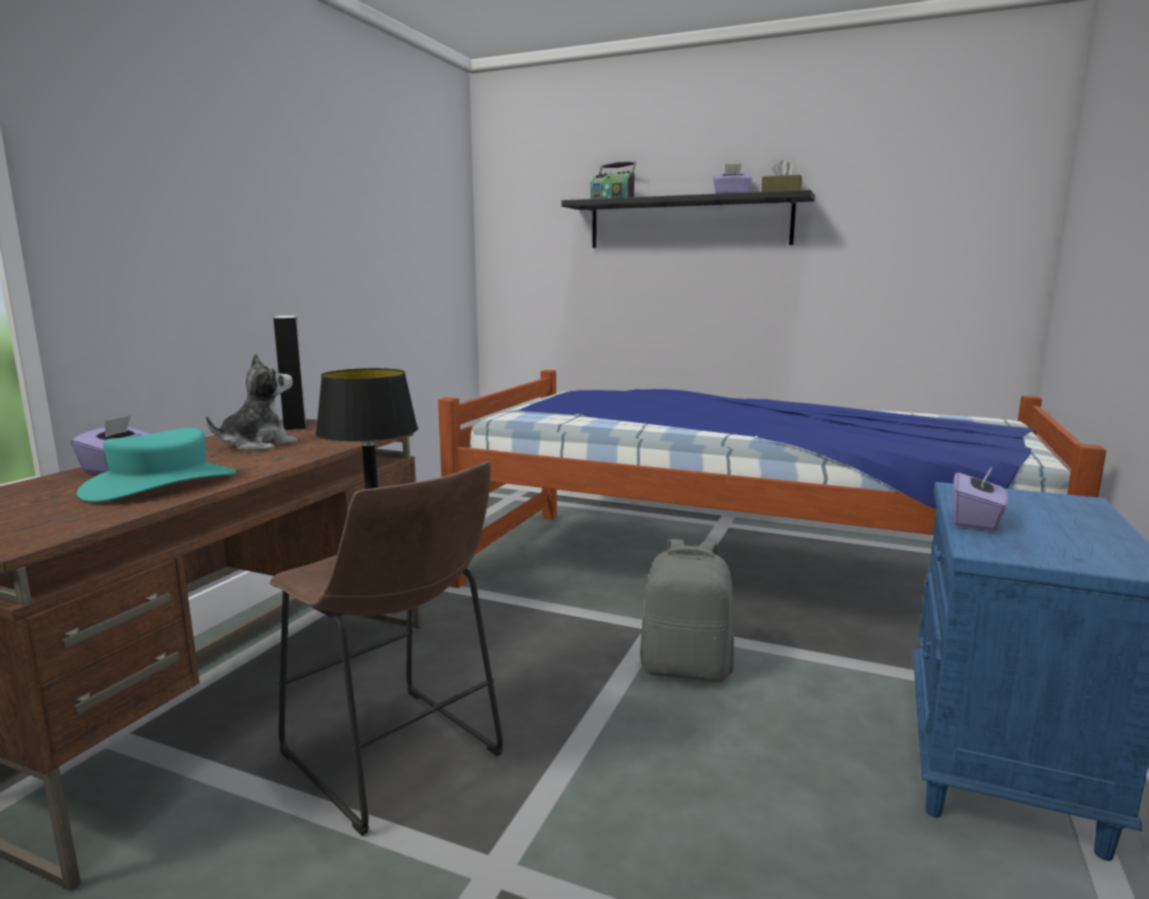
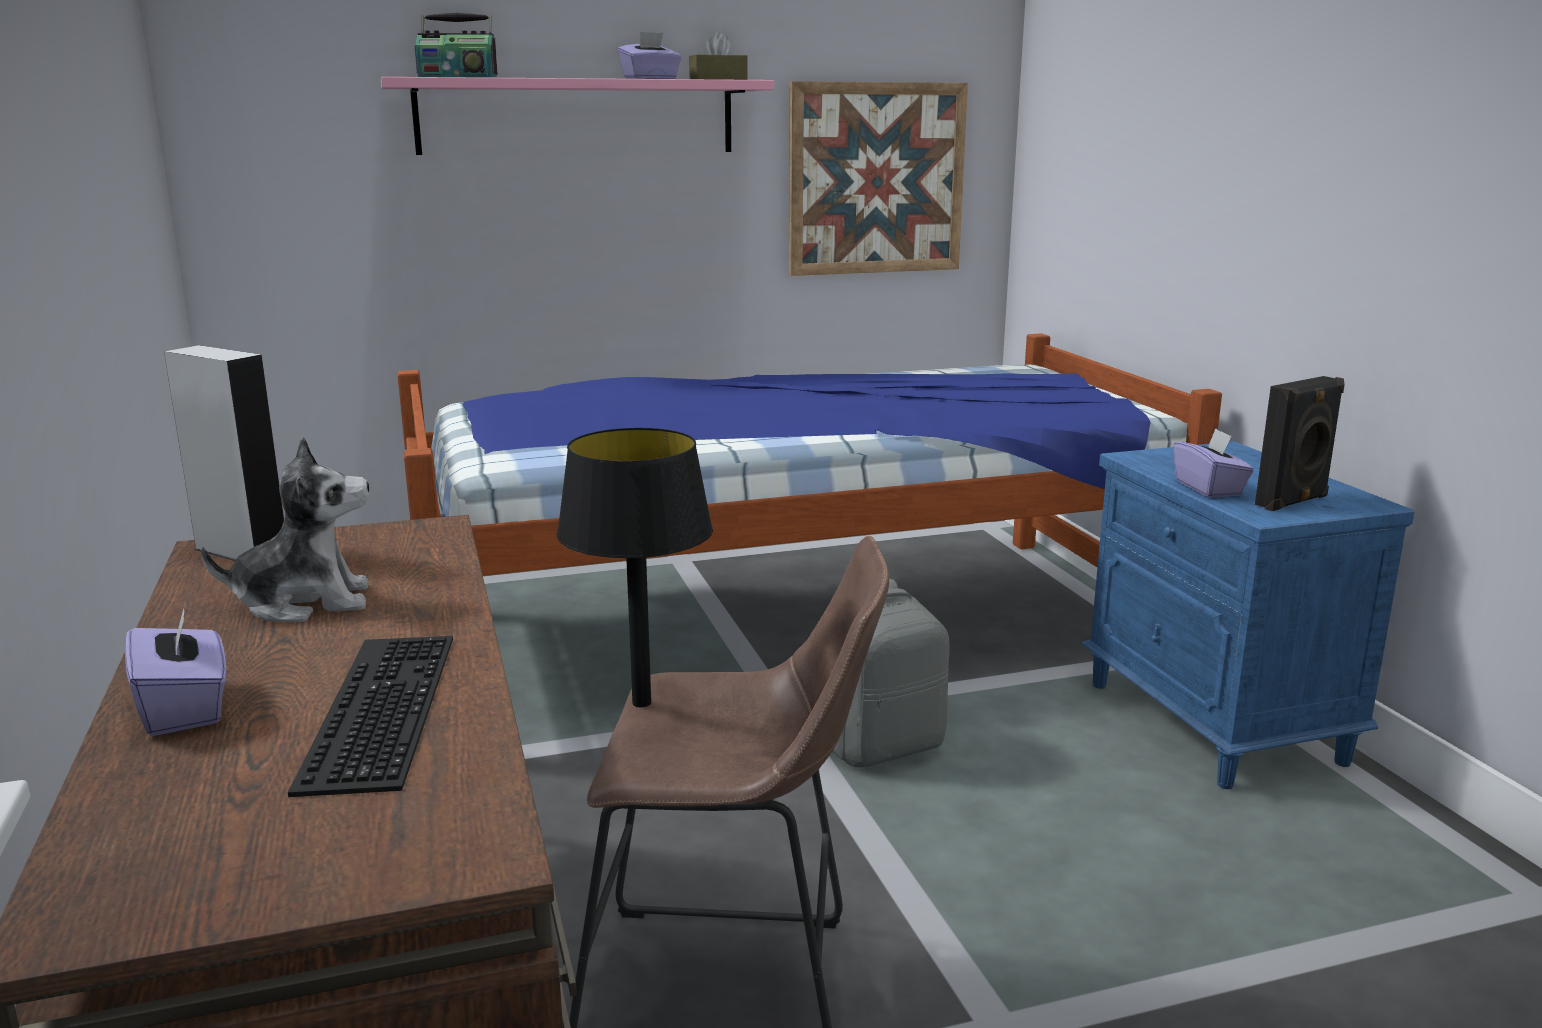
camera: 40 degrees left, 5 degrees up
(161, 484) = (375, 706): turquoise hat -> keyboard
(257, 445) = (305, 602): plush toy -> plush toy turned 75 degrees clockwise
(688, 223) = (577, 117): black shelf -> pink shelf
(913, 265) = (876, 179): none -> picture
(1044, 548) = (1293, 502): none -> black speaker

